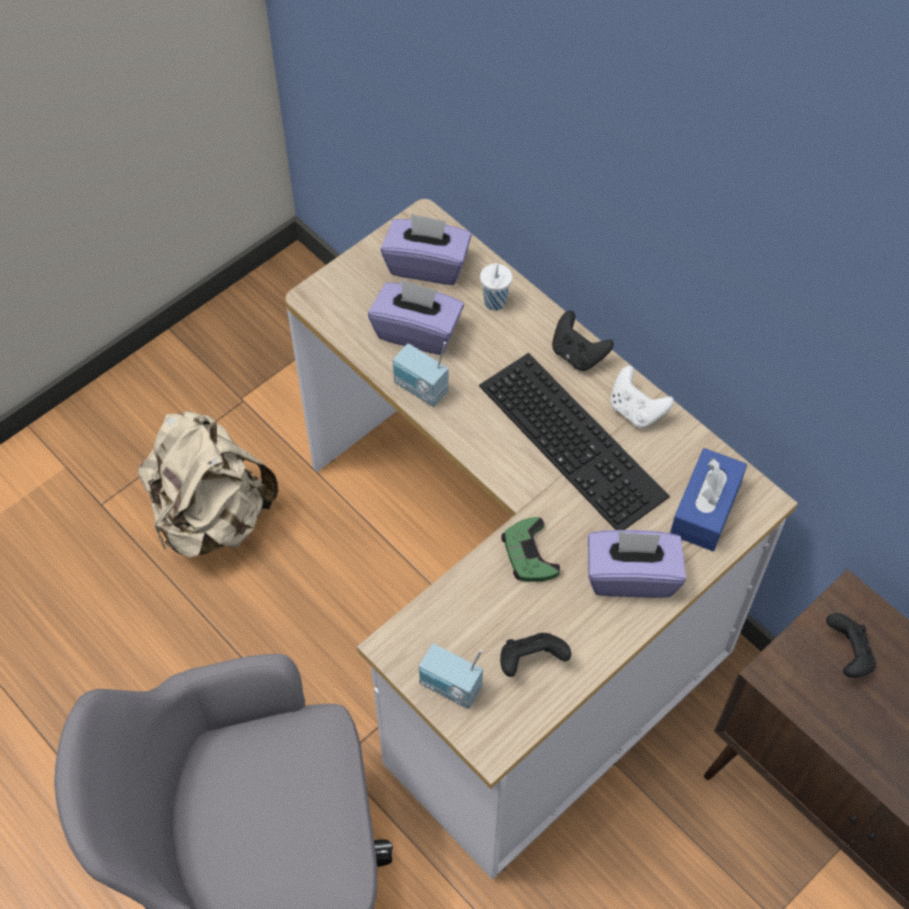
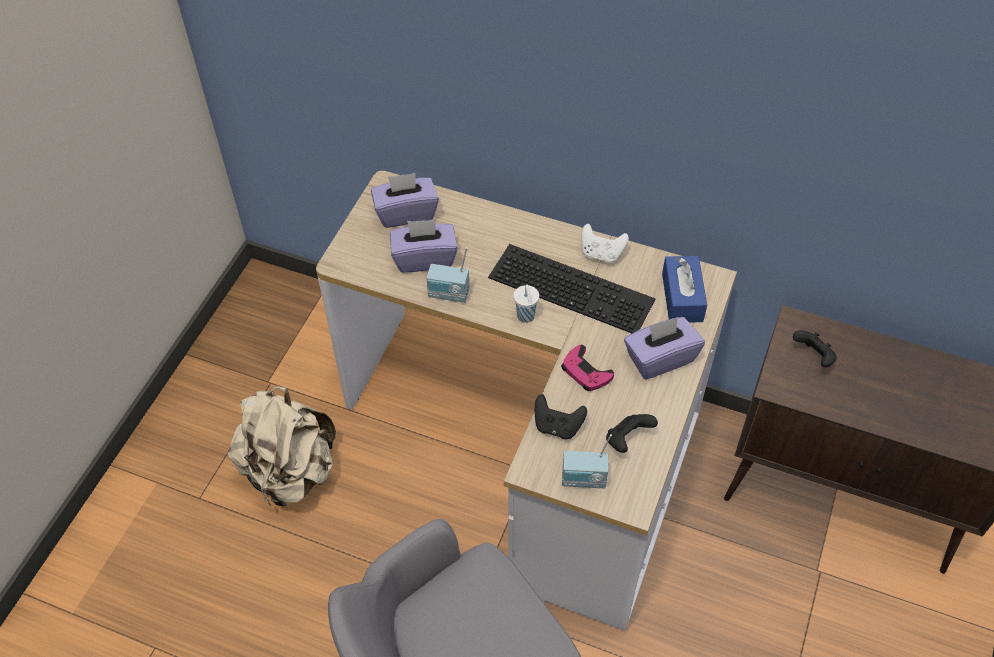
camera: 25 degrees left, 5 degrees down
(494, 303) = (467, 221): white cup -> white cup (526, 317)
(529, 554) = (585, 372): green game controller -> pink game controller
(577, 354) = (542, 233): black game controller -> black game controller (557, 426)

